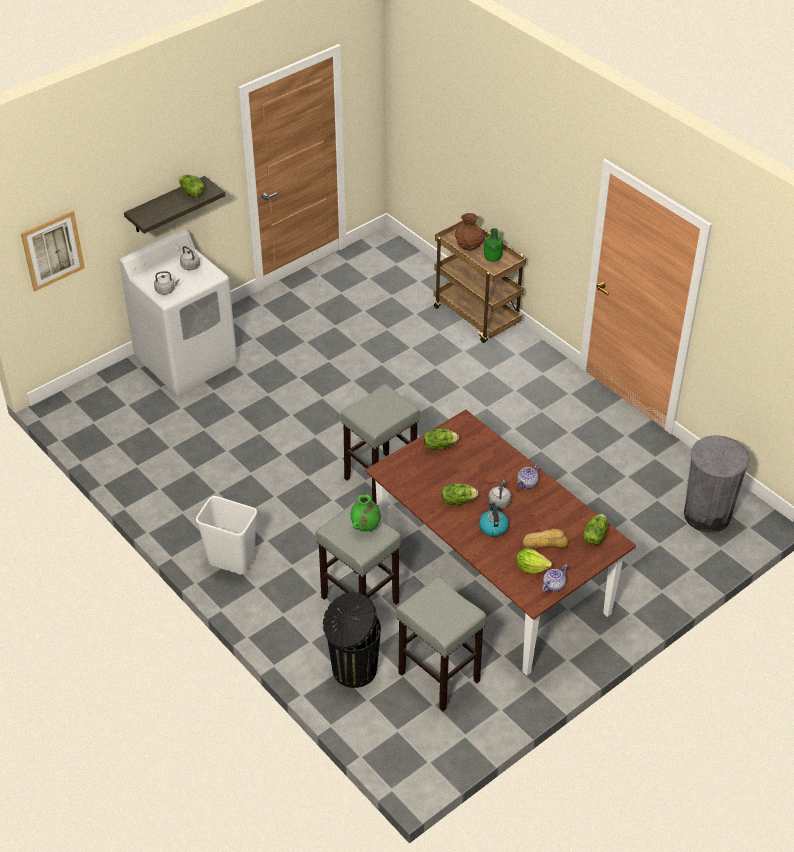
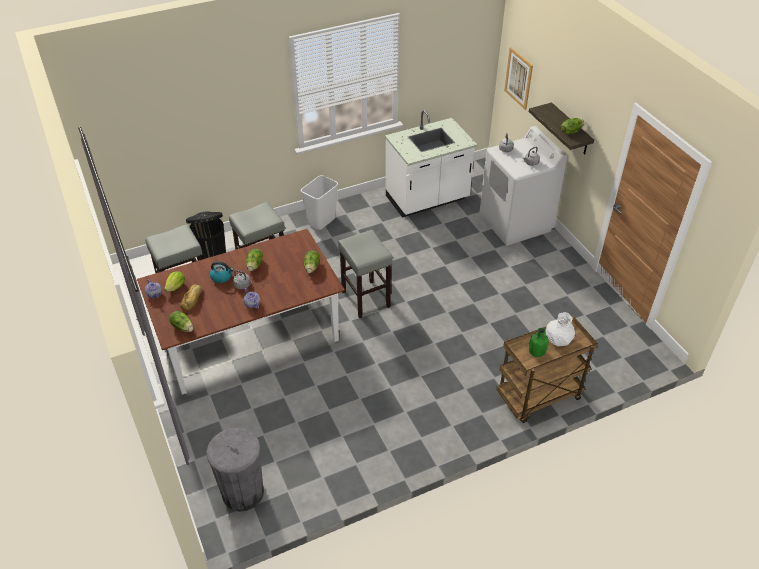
camera: 105 degrees right, 0 degrees up
(152, 453) = (427, 199): none -> white counter
(365, 527) = (258, 221): green vase -> none
(469, 246) = (558, 341): brown vase -> white vase

